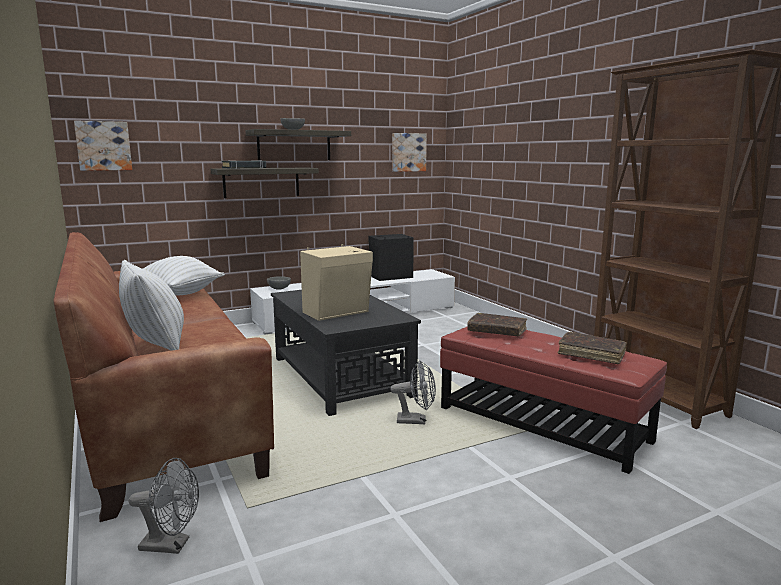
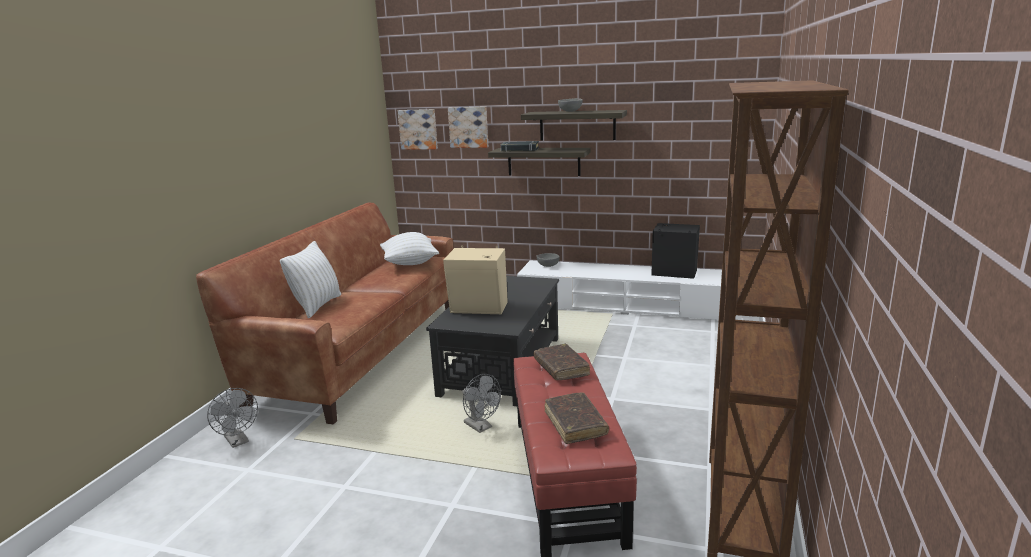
camera: 45 degrees right, 5 degrees up
(408, 152) = (716, 130): picture -> picture (469, 127)

